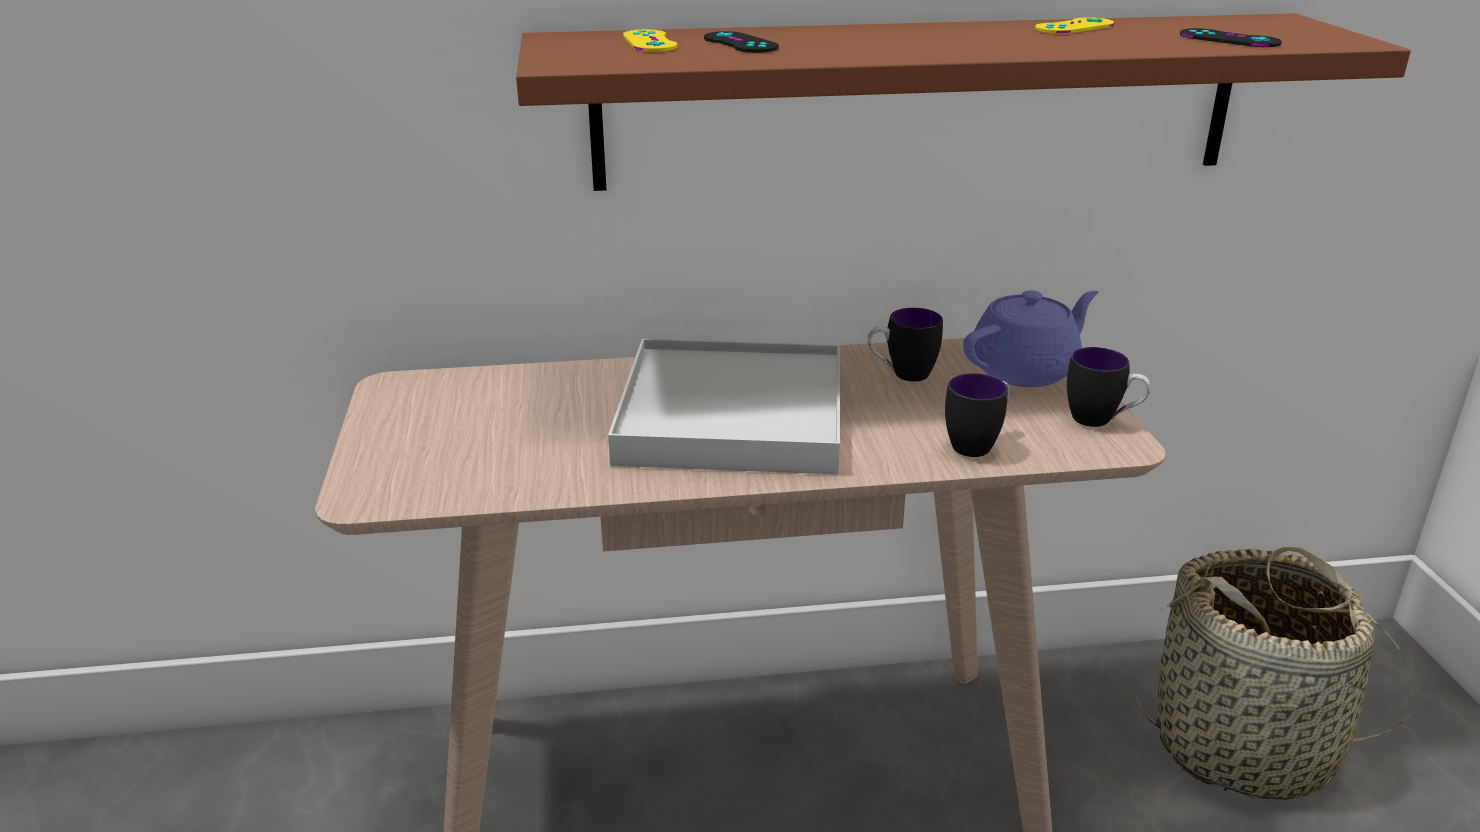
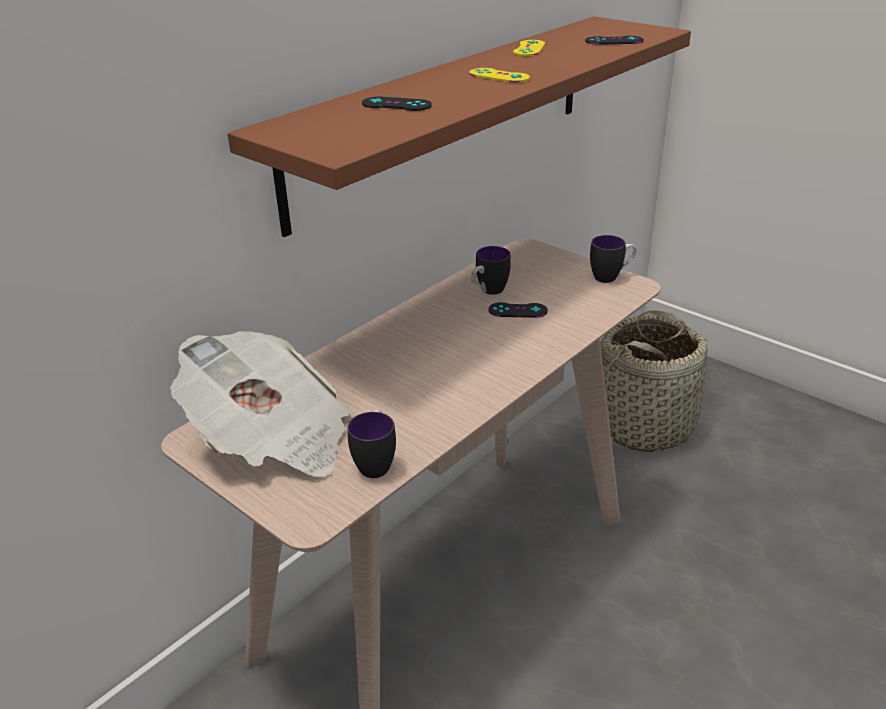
camera: 40 degrees left, 5 degrees up
(451, 415) = (272, 438): none -> newspaper
(649, 42) = (339, 118): yellow game controller -> yellow game controller (499, 76)
(731, 416) = (441, 356): white tray -> none
(903, 408) = (517, 310): none -> black game controller
(978, 444) = (579, 314): mug -> mug (375, 462)
(1025, 370) = (540, 264): purple teapot -> none

